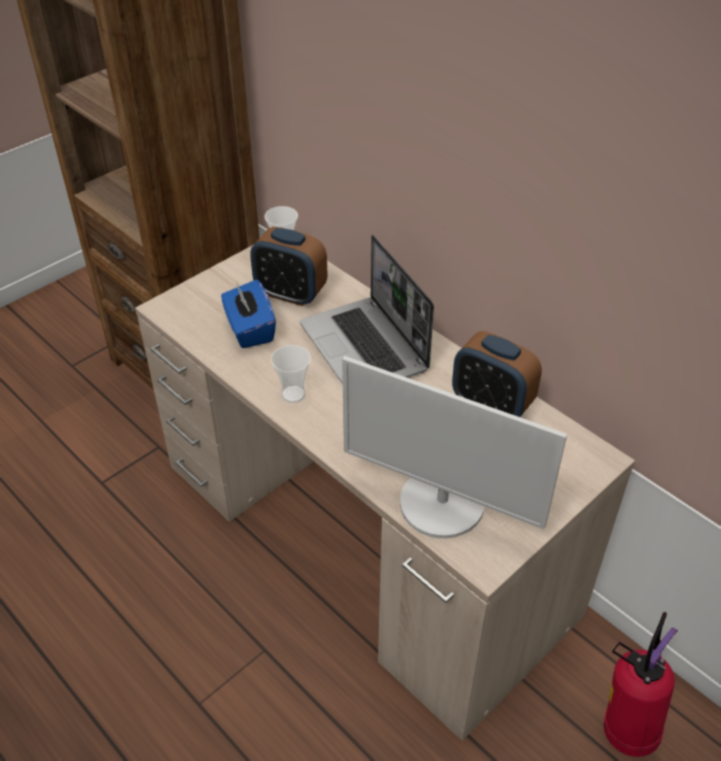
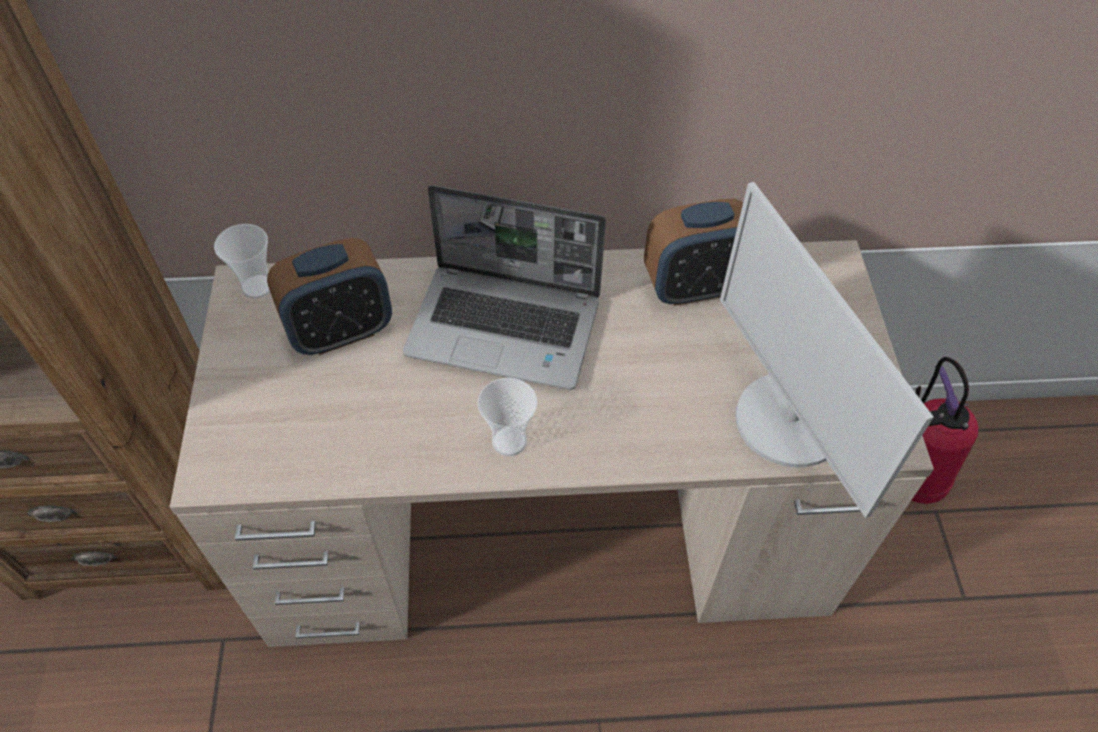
camera: 50 degrees left, 10 degrees up
(249, 329) = (356, 411): blue tissue box -> none
(442, 504) = (789, 421): monitor -> monitor turned 90 degrees clockwise

